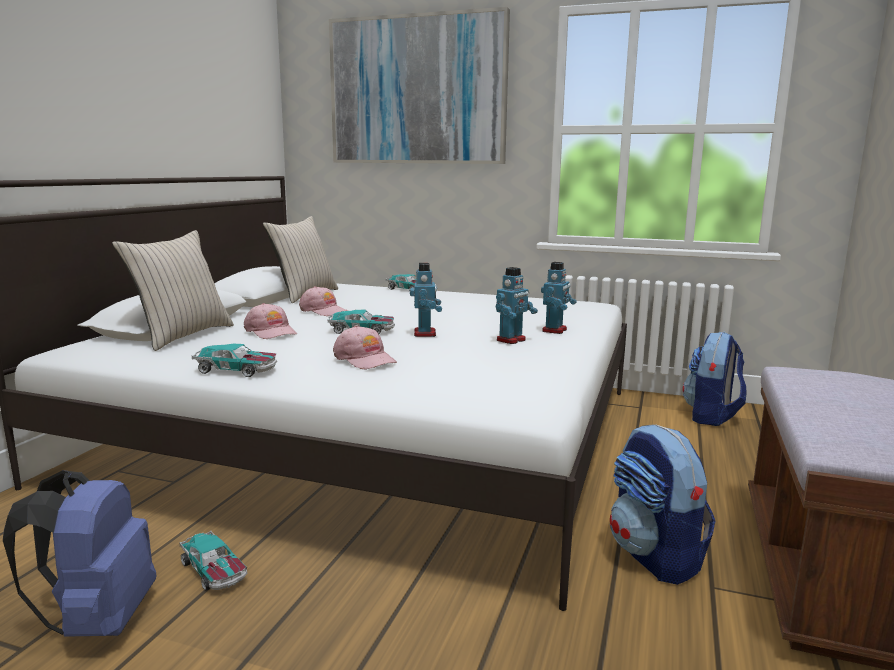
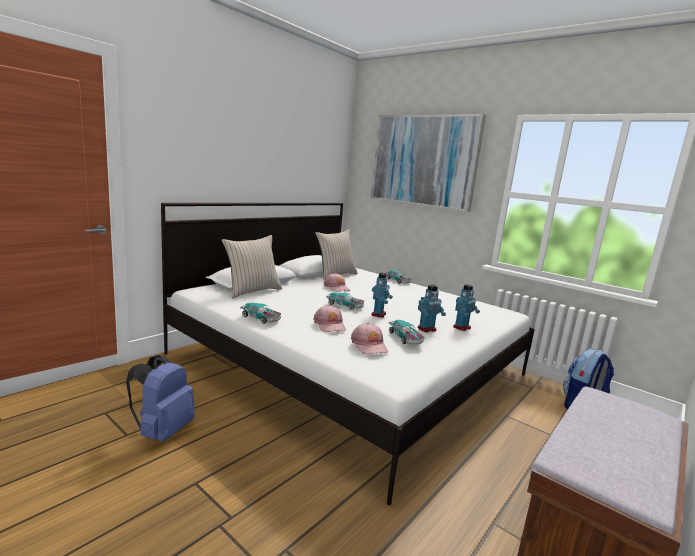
camera: 20 degrees right, 0 degrees up
(214, 571) = (224, 422): toy car -> toy car (405, 338)
(271, 332) = (297, 297): pink cap -> pink cap (369, 345)
(655, 556) = (469, 491): backpack -> none

